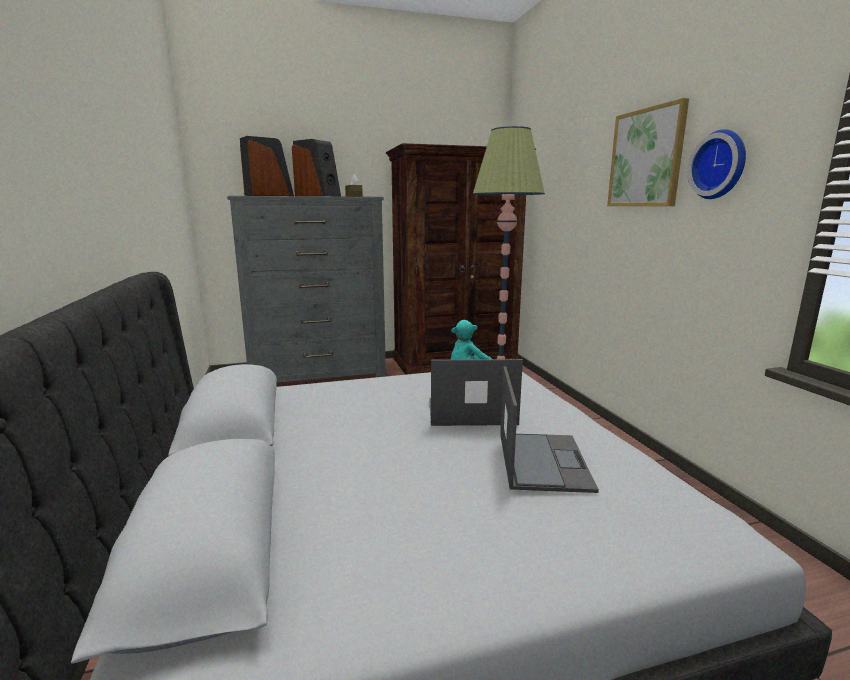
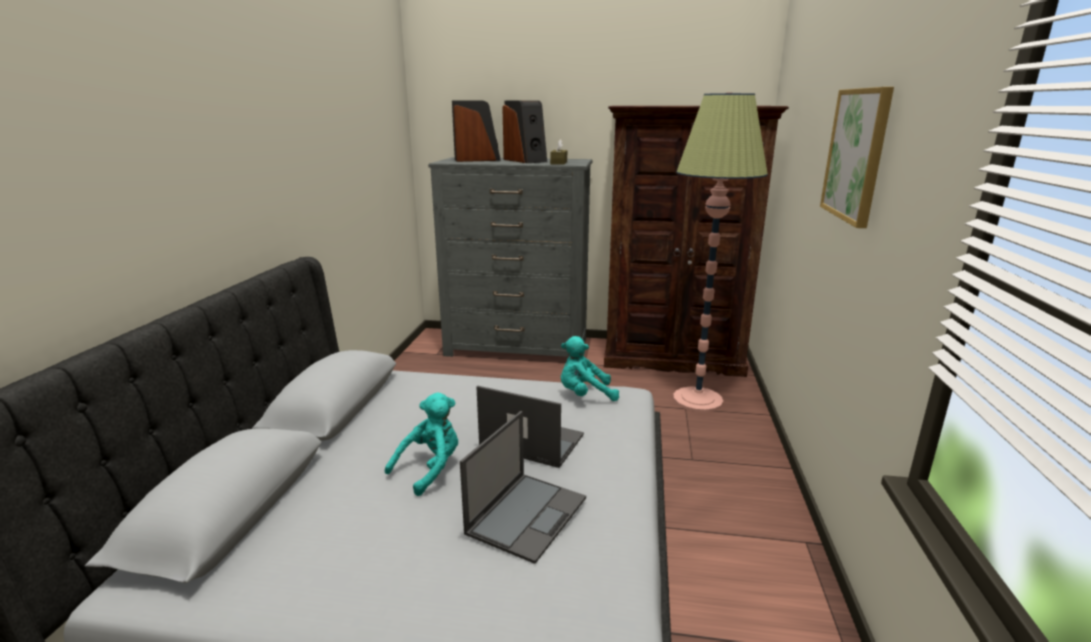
camera: 25 degrees right, 5 degrees up
(406, 451) = (430, 469): none -> turquoise plush toy
(720, 165) = (902, 189): wall clock -> none

